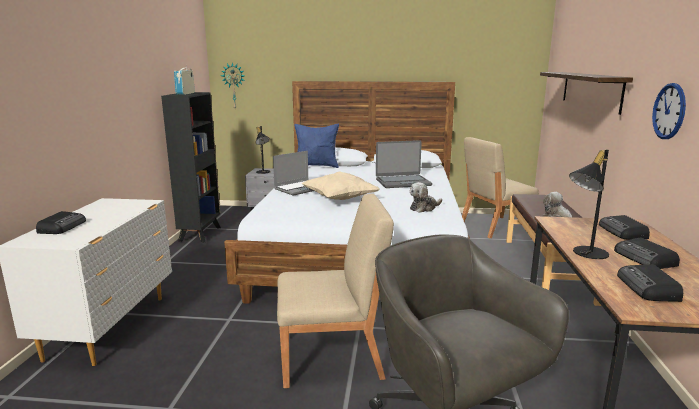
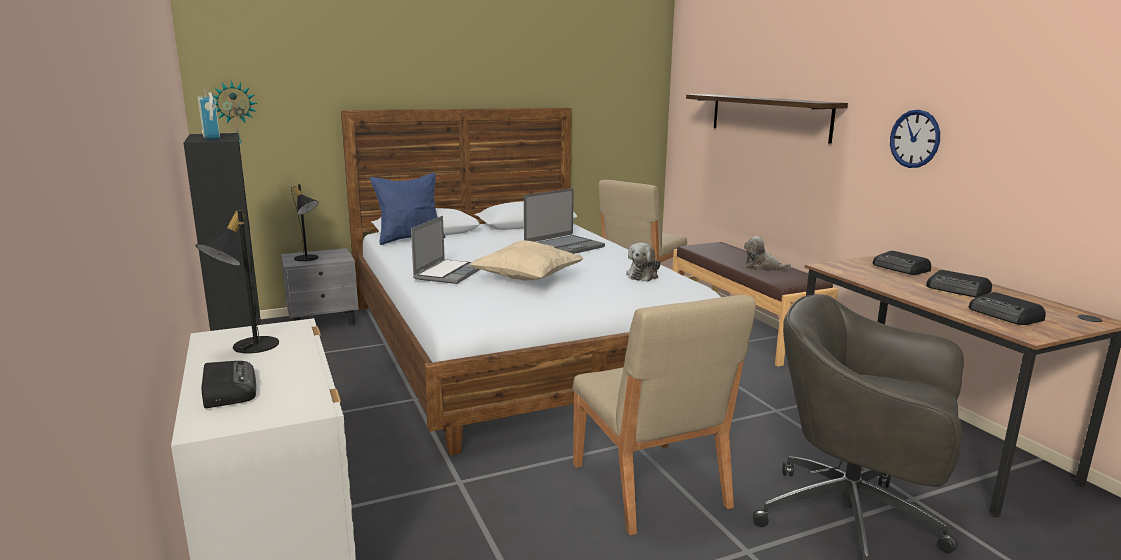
camera: 30 degrees left, 0 degrees up
(332, 357) = (649, 486): beige chair -> beige chair turned 105 degrees clockwise
(584, 253) = (910, 294): black table lamp -> black table lamp (247, 347)

